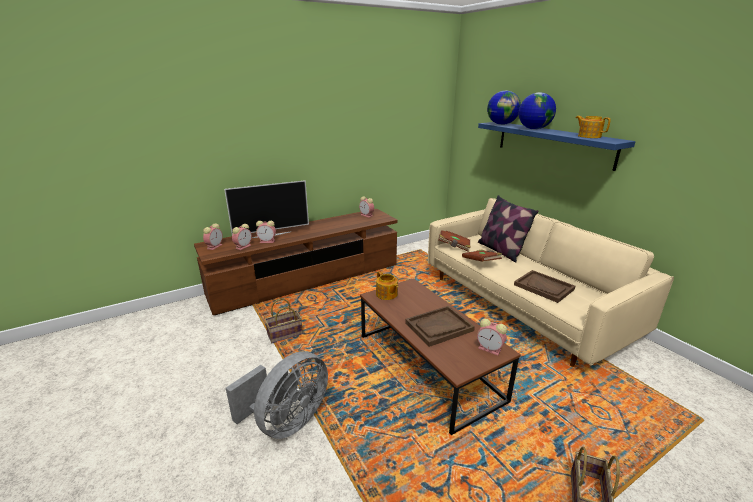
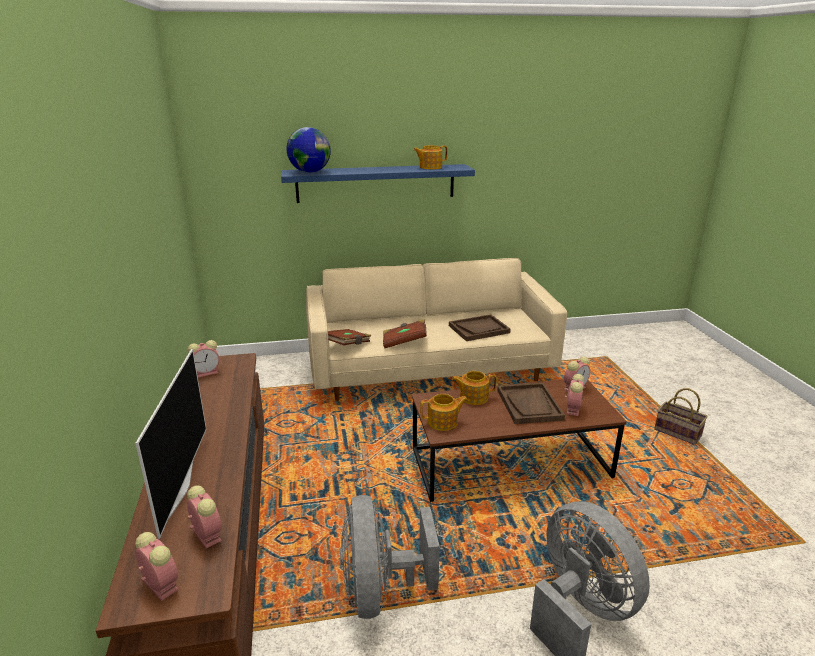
camera: 70 degrees left, 0 degrees up
(268, 241) = (211, 497): alarm clock -> alarm clock (573, 408)
(284, 335) = (380, 591): basket -> grey fan
(428, 301) = (473, 397): none -> teapot
(501, 250) = (383, 324): pillow -> none
(533, 129) = (363, 170): globe -> none

